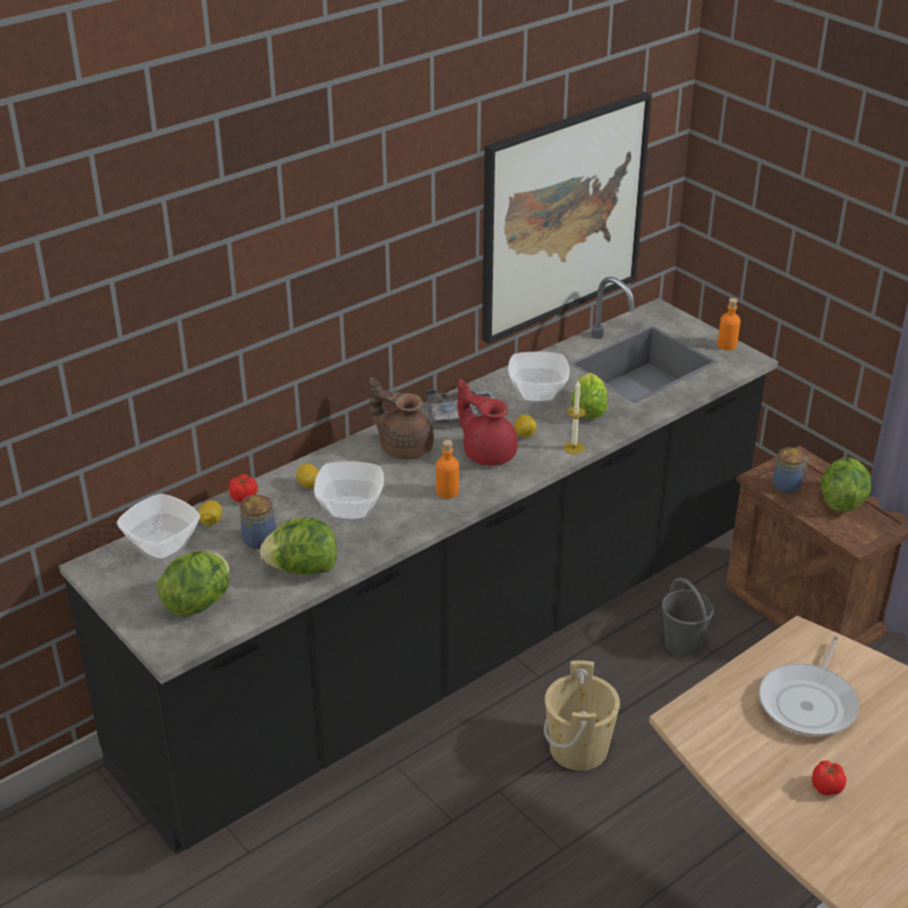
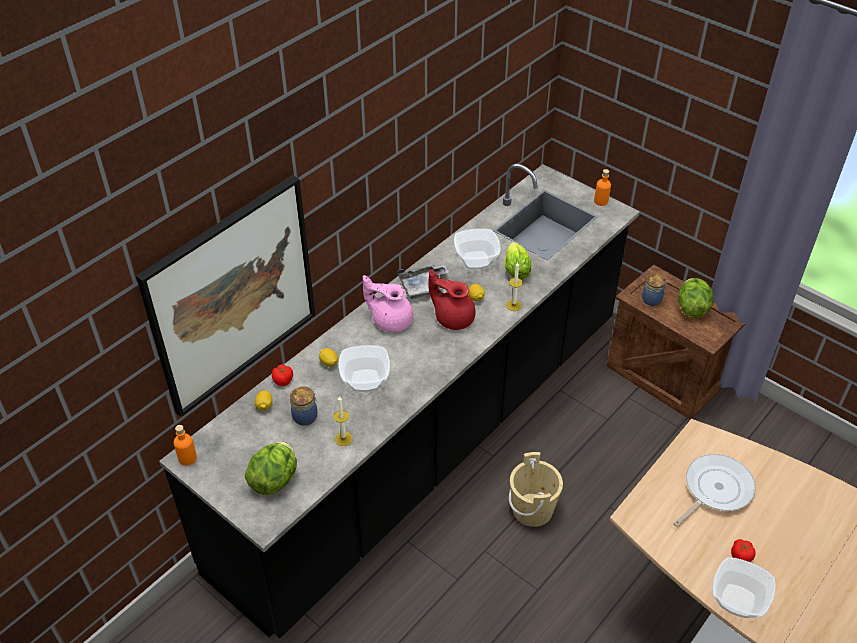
camera: 10 degrees left, 10 degrees up
(161, 546) = (233, 433): bowl -> bowl (736, 601)
(302, 569) = (343, 439): lettuce -> candle
(404, 447) = (391, 320): brown teapot -> pink teapot
(447, 492) = (432, 356): orange bottle -> orange bottle (187, 458)
(562, 216) = (481, 125): picture -> picture (232, 295)
(682, 643) = (586, 414): grey bucket -> none
(809, 702) = (715, 489): frying pan -> frying pan turned 150 degrees counterclockwise

